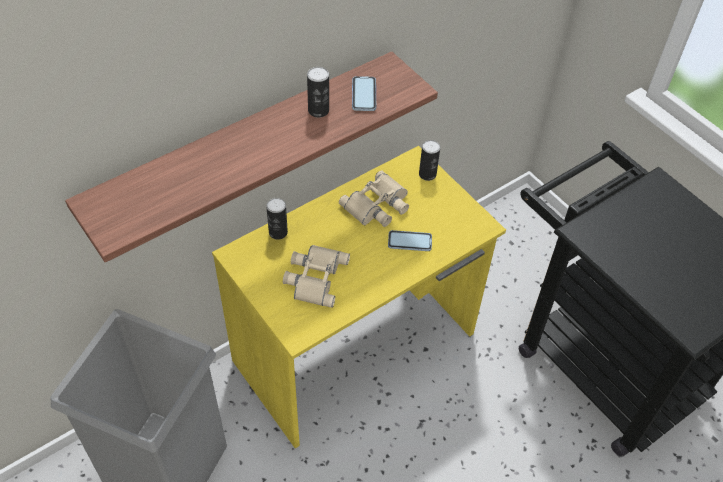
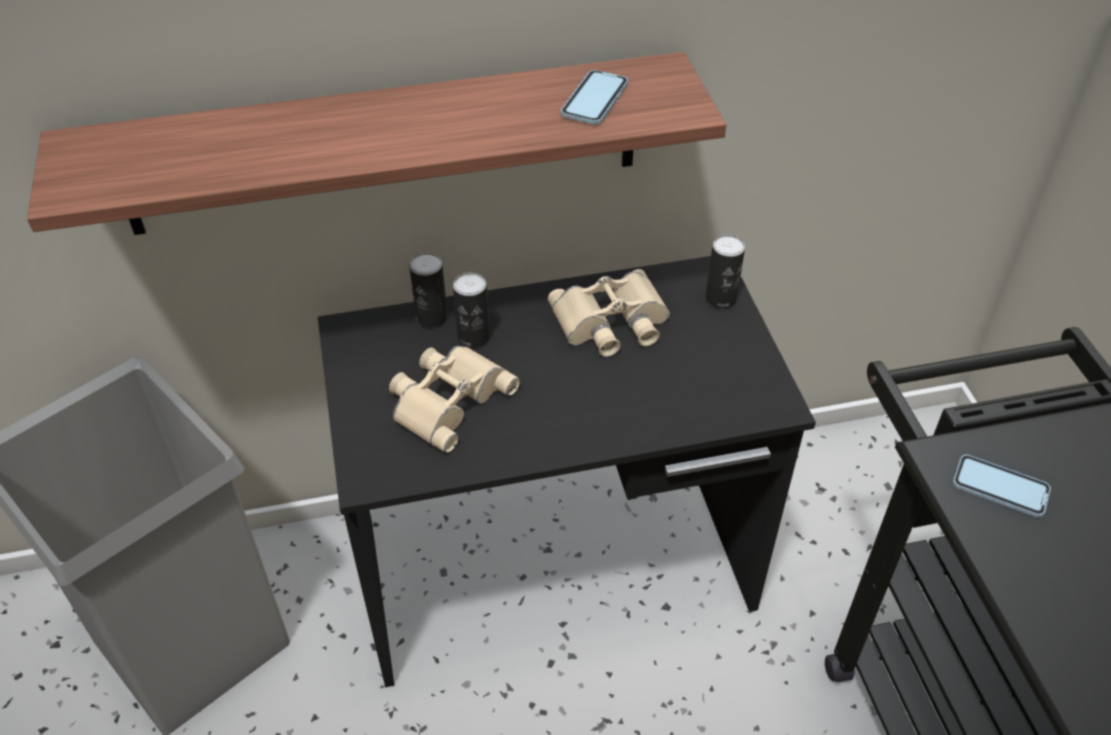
camera: 25 degrees right, 5 degrees down
(318, 110) = (504, 104): can -> can (473, 337)
(357, 349) = (556, 568): yellow desk -> black desk
(409, 242) = (634, 392): phone -> phone (1000, 487)

